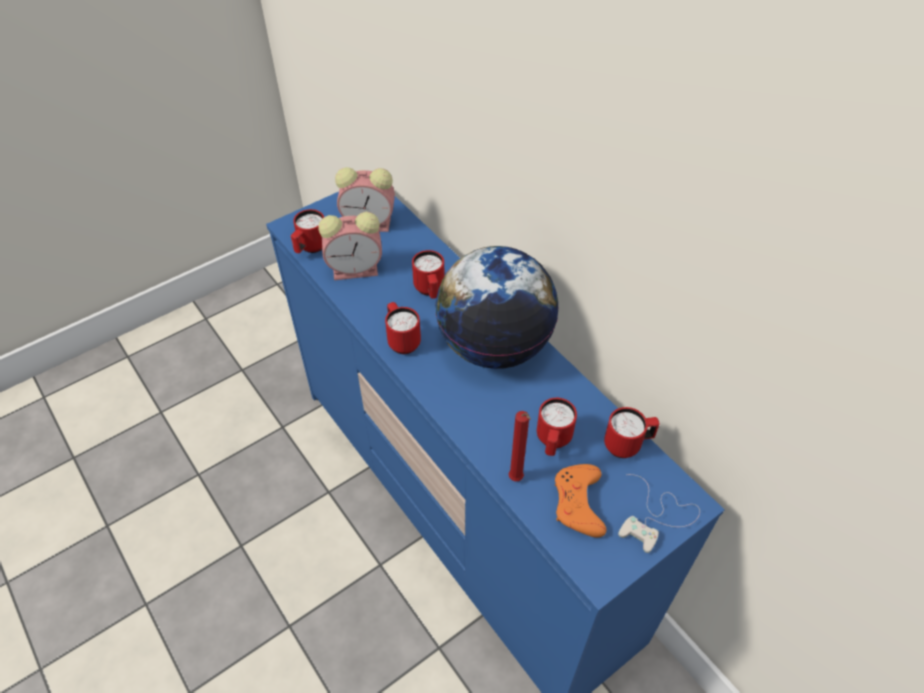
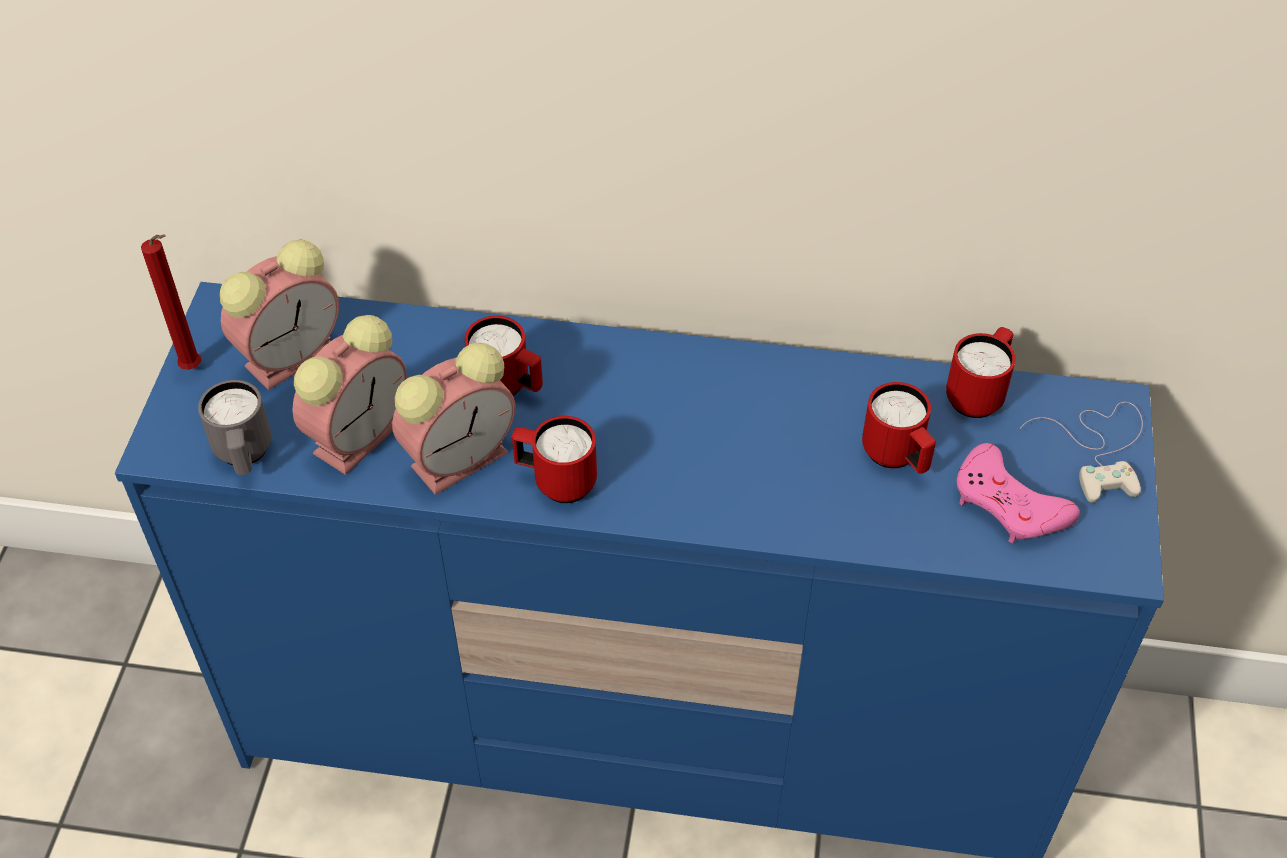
camera: 45 degrees left, 0 degrees up
(310, 248) = (244, 456): red mug -> grey mug
(381, 304) = (462, 456): none -> alarm clock
(494, 345) = (685, 395): globe -> none
(516, 480) = (913, 536): red candle -> red candle (195, 369)
(578, 503) = (1009, 504): orange game controller -> pink game controller

